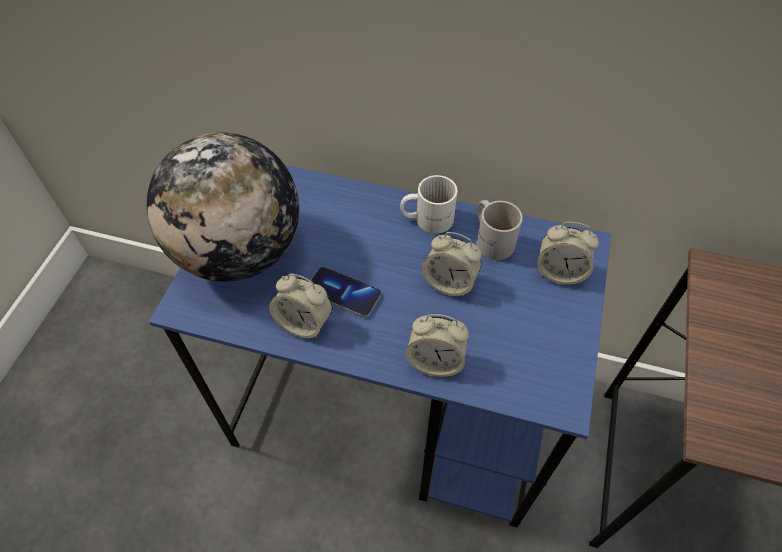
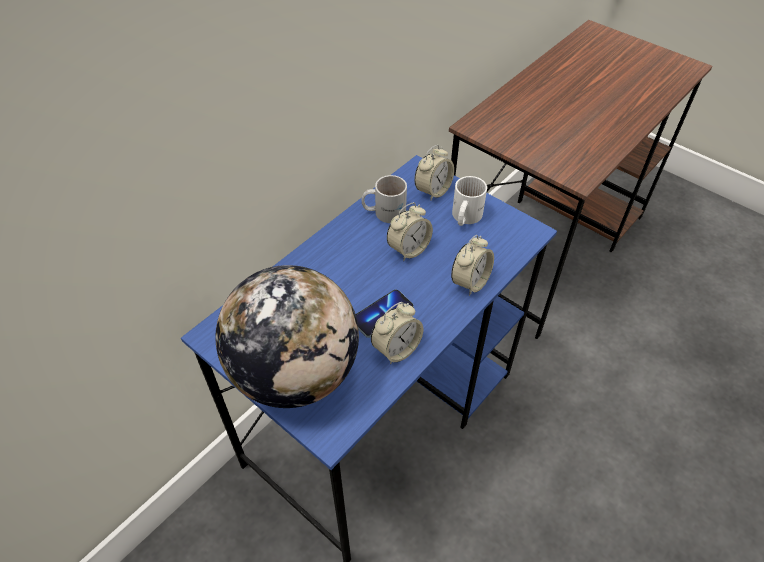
camera: 65 degrees left, 5 degrees down
(427, 218) = (341, 239): white mug -> white mug (464, 217)

